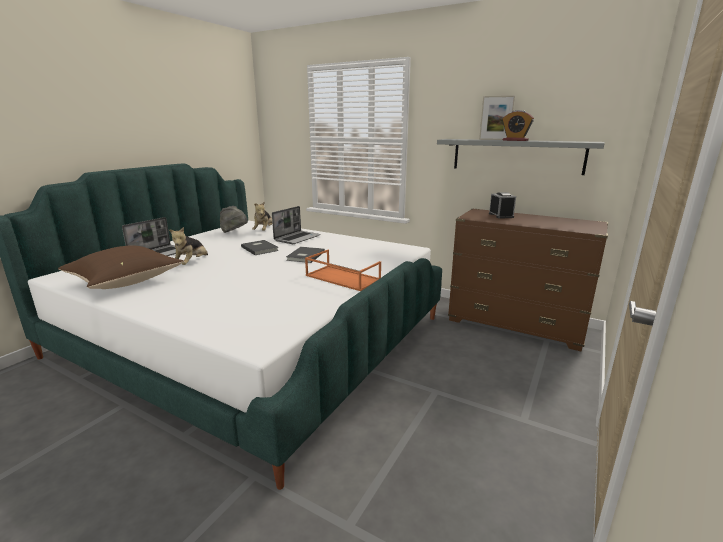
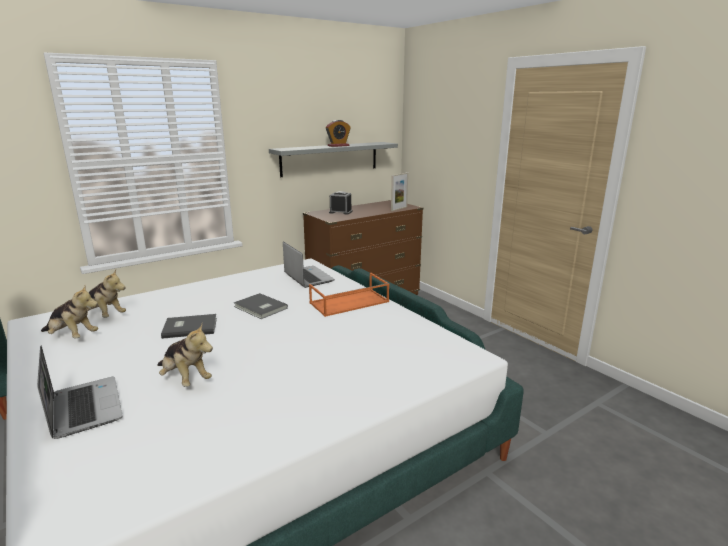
camera: 65 degrees left, 0 degrees up
(126, 282) = (202, 438): brown pillow -> none
(235, 233) = (72, 336): grey hat -> plush toy
(297, 238) = (181, 301): laptop -> laptop (307, 277)
(494, 139) = (315, 146): picture frame -> picture frame (399, 209)

